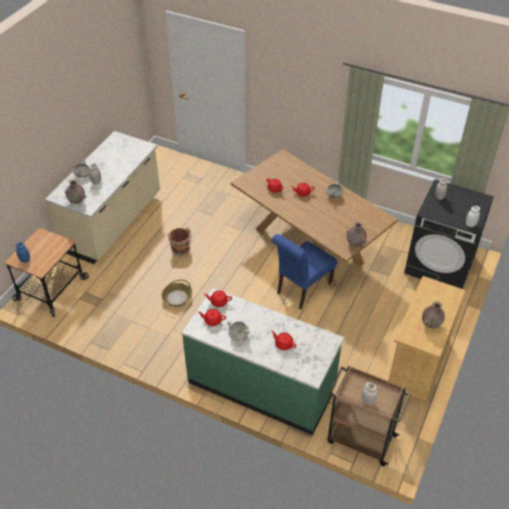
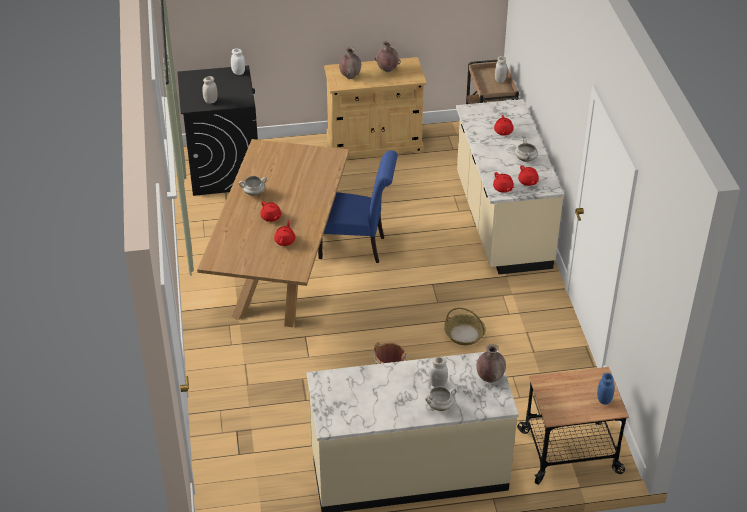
camera: 125 degrees left, 5 degrees down
(261, 385) = (501, 222): green counter -> beige counter
(355, 244) = (319, 151): brown vase -> brown vase (350, 76)

